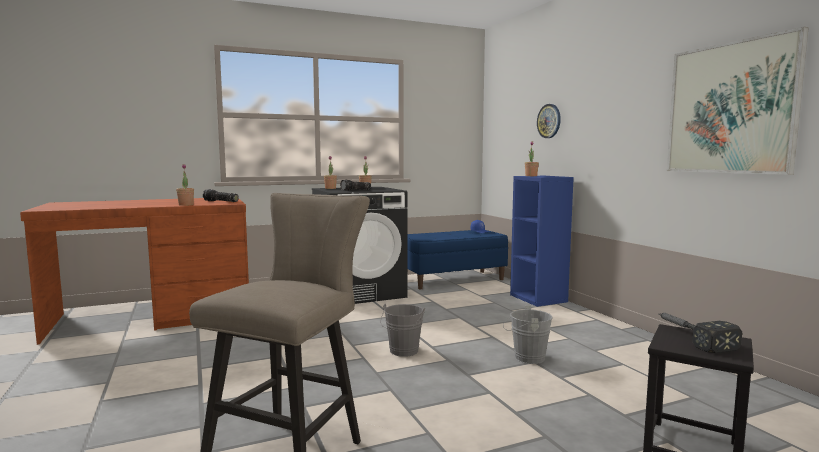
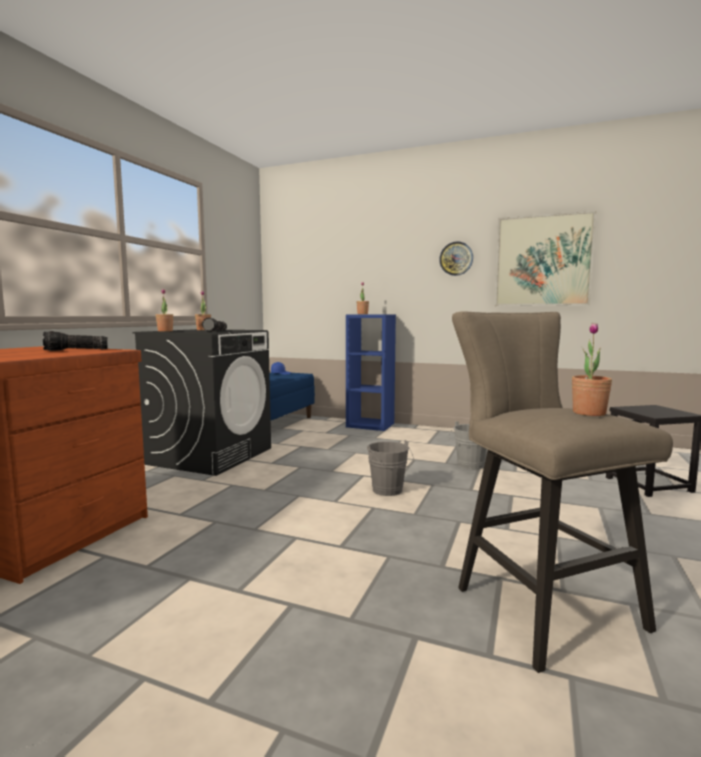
camera: 45 degrees left, 0 degrees up
(186, 205) = (54, 355): potted plant -> potted plant (589, 413)
(549, 121) = (360, 265): wall clock -> wall clock (456, 258)
(689, 337) = (642, 409): hammer -> none

